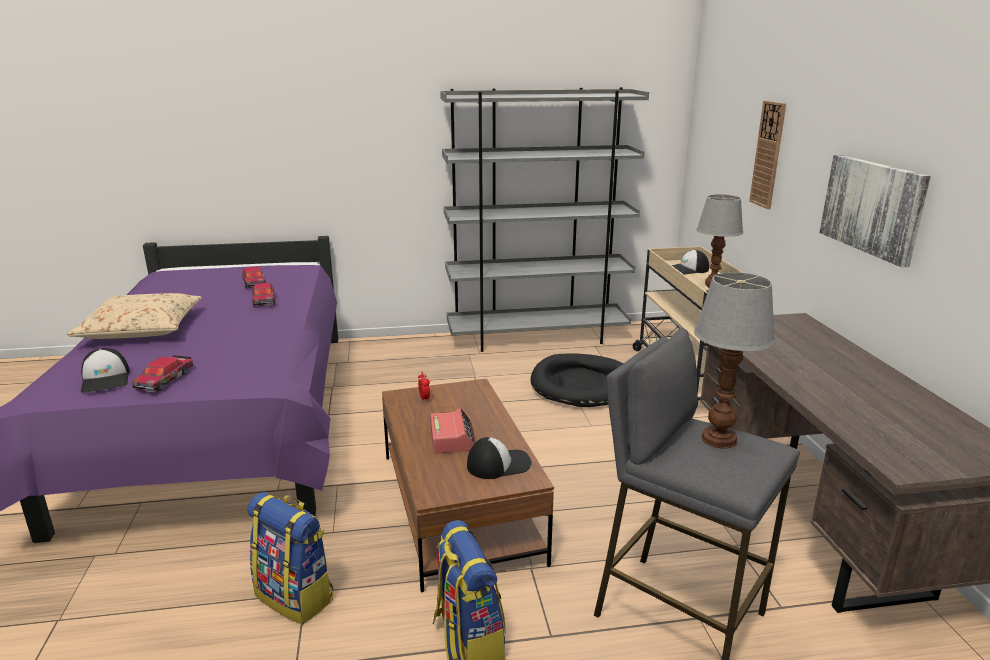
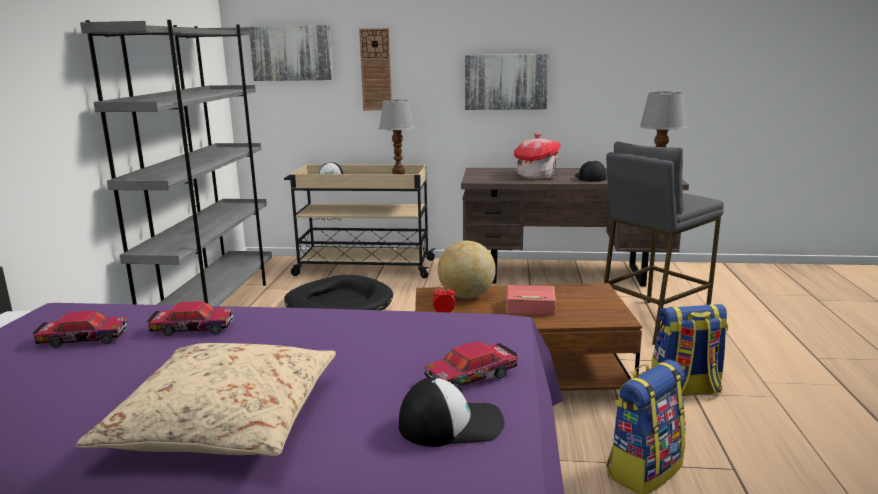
camera: 75 degrees left, 5 degrees down
(165, 380) = (472, 376): toy car -> toy car turned 120 degrees clockwise
(471, 403) = (466, 296): none -> globe
(498, 464) = (575, 295): cap -> cap (589, 178)
(721, 121) = (292, 53): none -> picture
(801, 356) = (537, 176): none -> toy house

